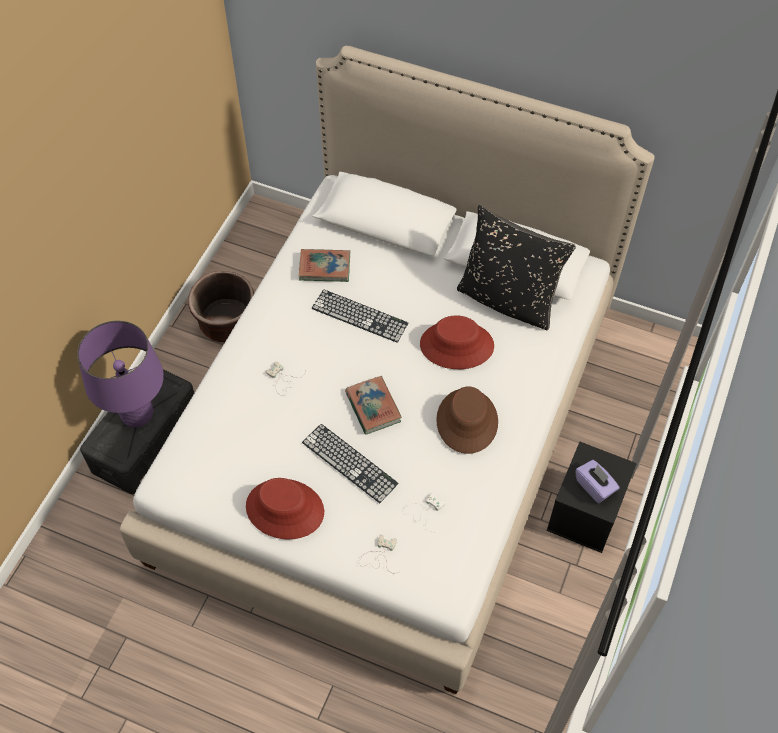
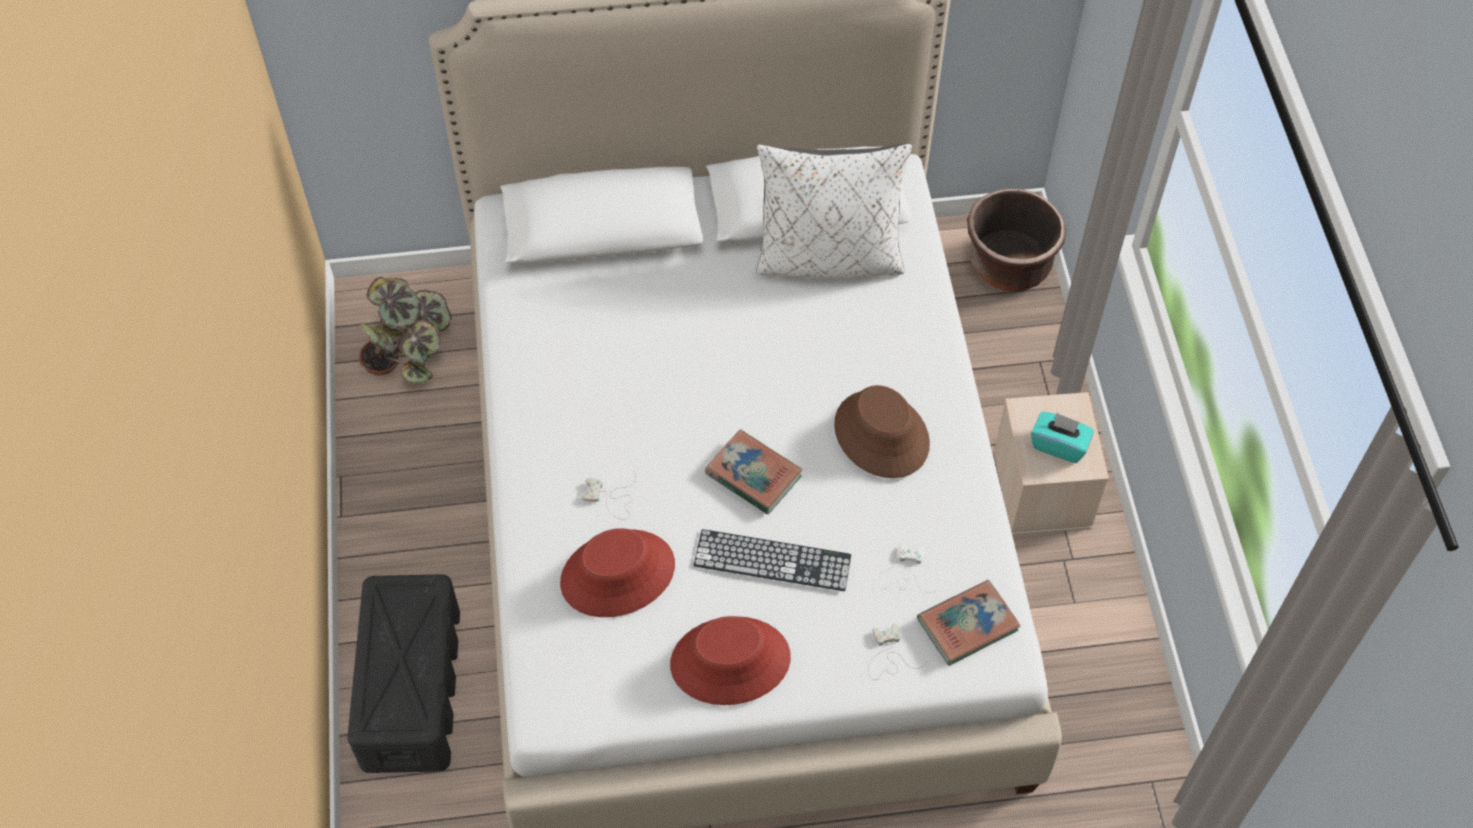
camera: 30 degrees left, 0 degrees up
(137, 414) = (400, 653): purple table lamp -> none
(227, 323) = (418, 474): brown planter -> brown planter (1009, 264)
(267, 250) = (408, 349): none -> potted plant
(325, 267) = (563, 325): book -> book (967, 625)
(359, 316) = (654, 366): keyboard -> none
(456, 346) = (804, 346): red hat -> red hat (618, 574)
(508, 300) = (829, 258): black pillow -> white pillow
(585, 511) = (1040, 488): black storage box -> beige storage box
(594, 487) = (1059, 445): purple tissue box -> turquoise tissue box

